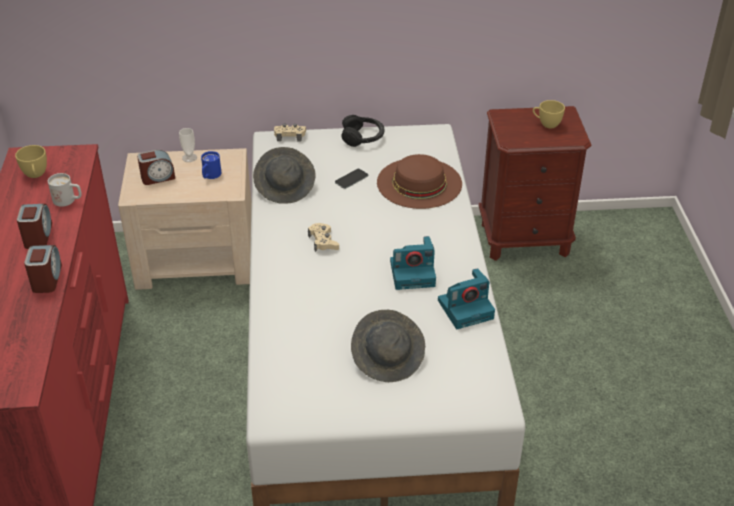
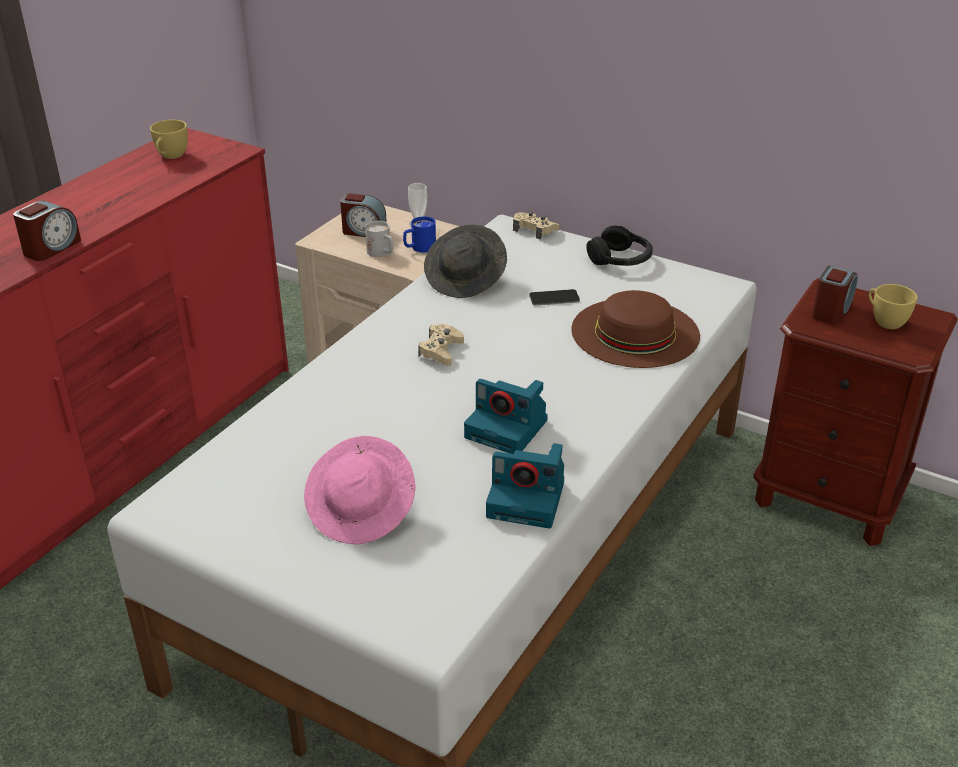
camera: 35 degrees right, 5 degrees down
(38, 236) = (98, 208): alarm clock -> alarm clock (831, 310)
(68, 200) = (167, 188): white mug -> white mug (382, 253)
(388, 358) = (362, 511): grey hat -> pink hat

